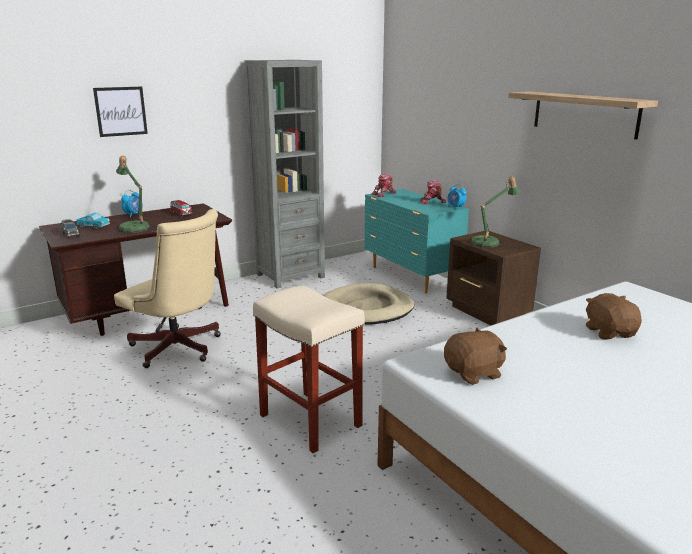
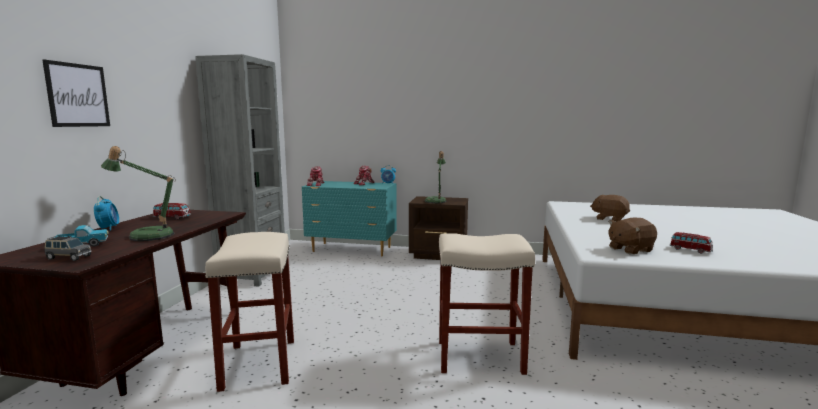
camera: 45 degrees left, 10 degrees down
(179, 349) = (259, 364): beige office chair -> beige stool
(367, 308) = (363, 276): beige dog bed -> none
(474, 373) = (629, 249): brown plush toy -> brown plush toy turned 135 degrees counterclockwise
(549, 406) = (690, 250): none -> toy car
(584, 114) = (490, 102): shelf -> none

